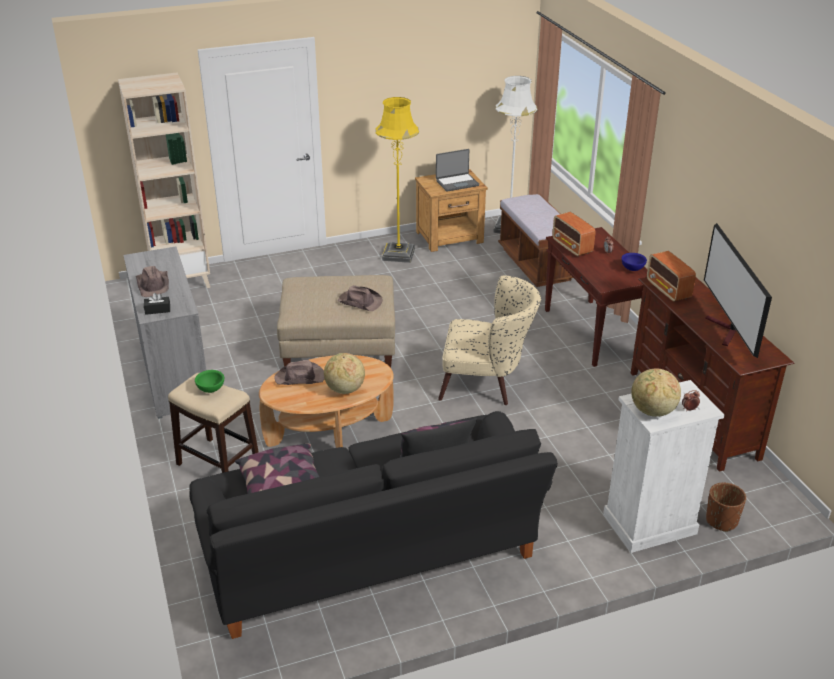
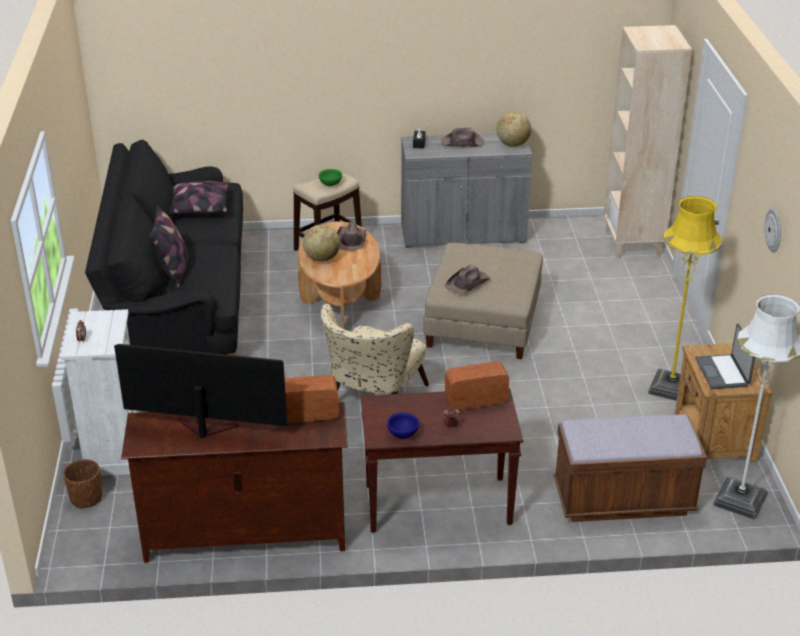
camera: 105 degrees right, 0 degrees up
(413, 86) = (774, 230): none -> wall clock
(652, 411) = (95, 320): globe -> globe (513, 144)

